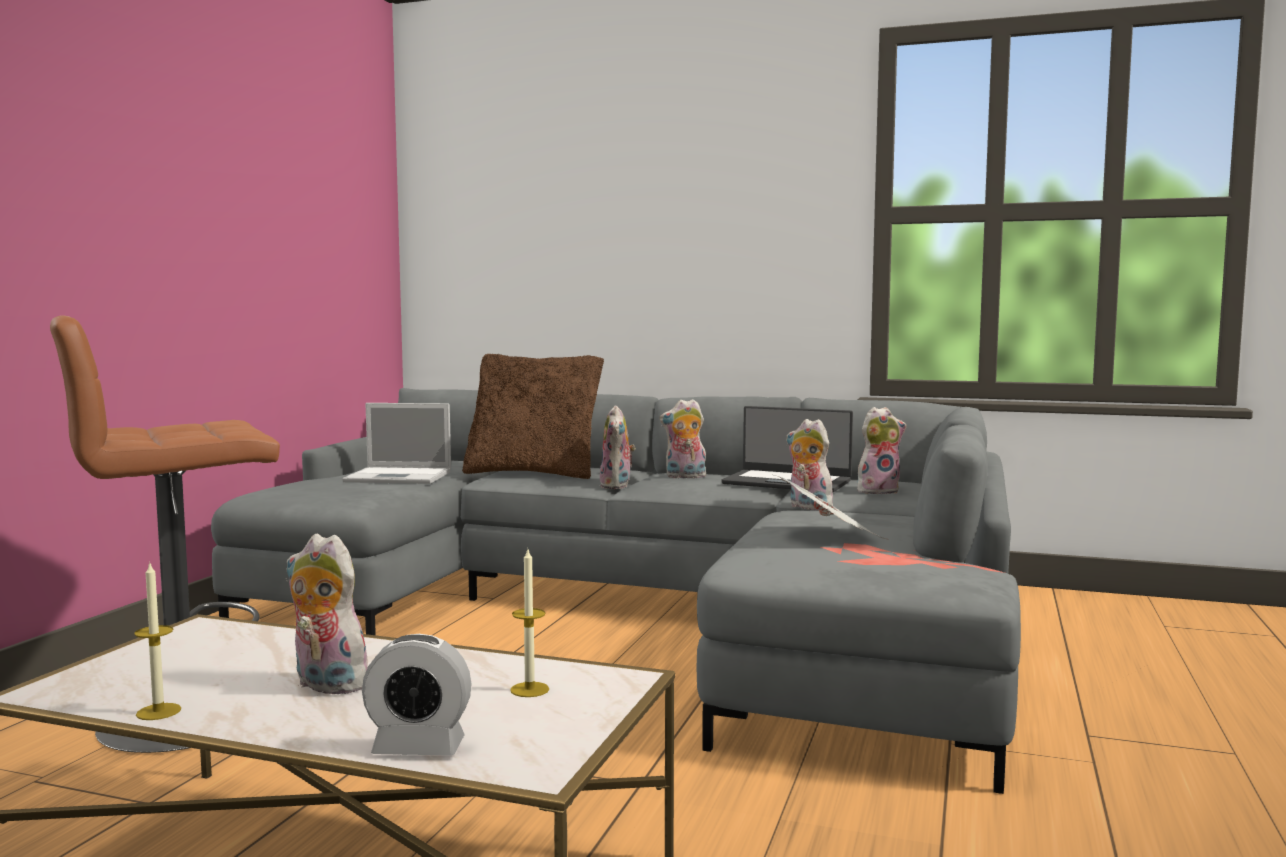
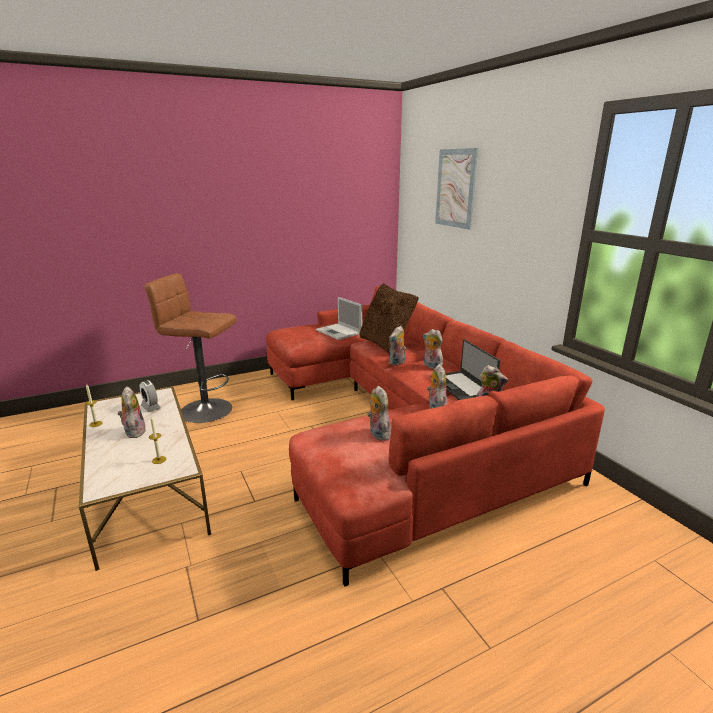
camera: 45 degrees right, 15 degrees up
(418, 747) = (99, 467): alarm clock -> alarm clock (151, 407)
(578, 174) = (456, 188): none -> picture
(648, 613) = (400, 424): grey sofa -> red sofa
(830, 537) = (377, 434): newspaper -> plush toy

